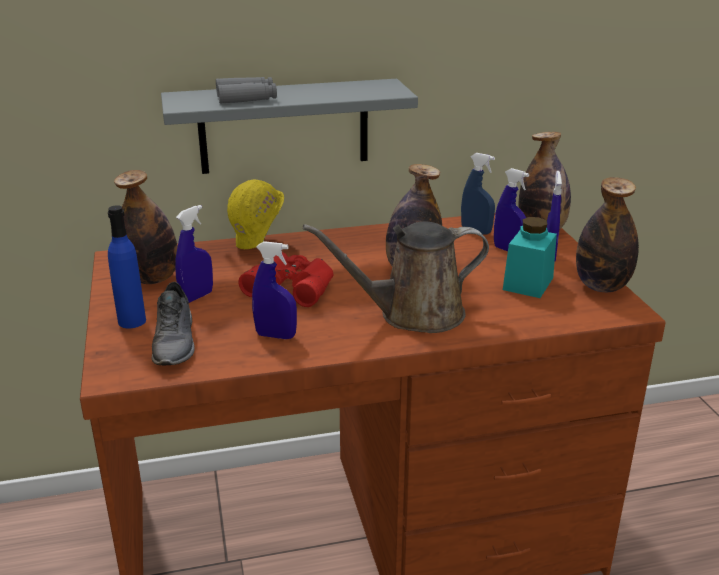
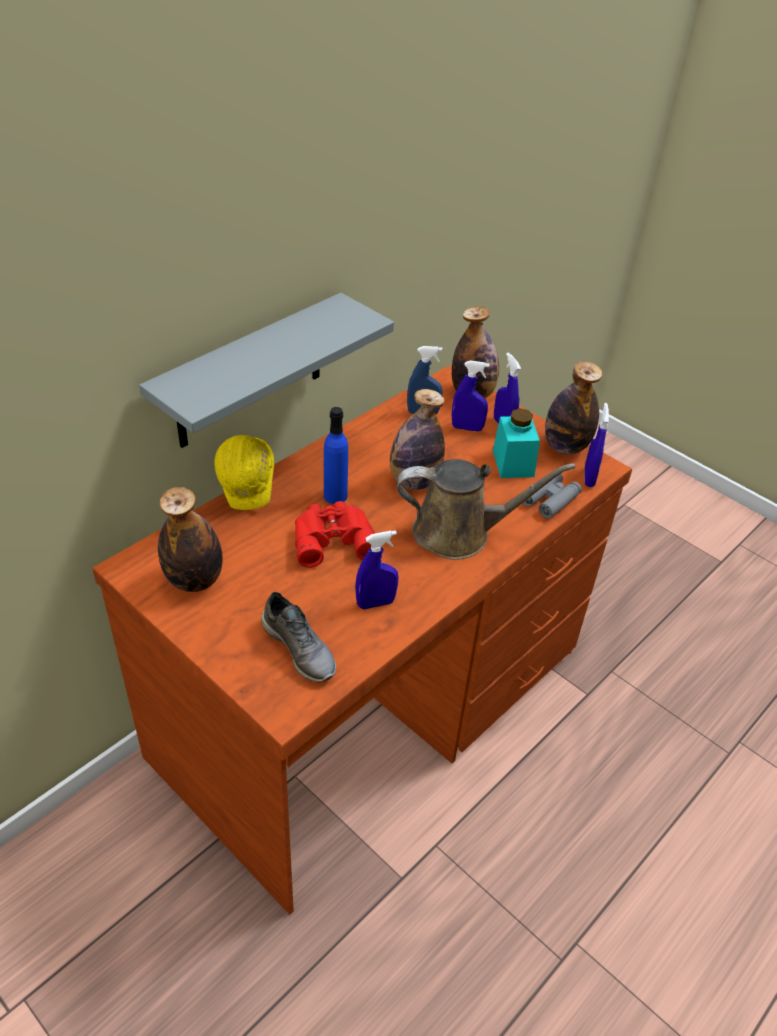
camera: 35 degrees left, 15 degrees up
(132, 321) = (233, 641): blue bottle -> blue bottle (335, 496)
(197, 297) = (261, 586): blue spray bottle -> blue spray bottle (589, 478)
(246, 98) = (243, 370): grey binoculars -> grey binoculars (550, 499)
(413, 314) = (459, 533): brown watering can -> brown watering can turned 135 degrees counterclockwise

